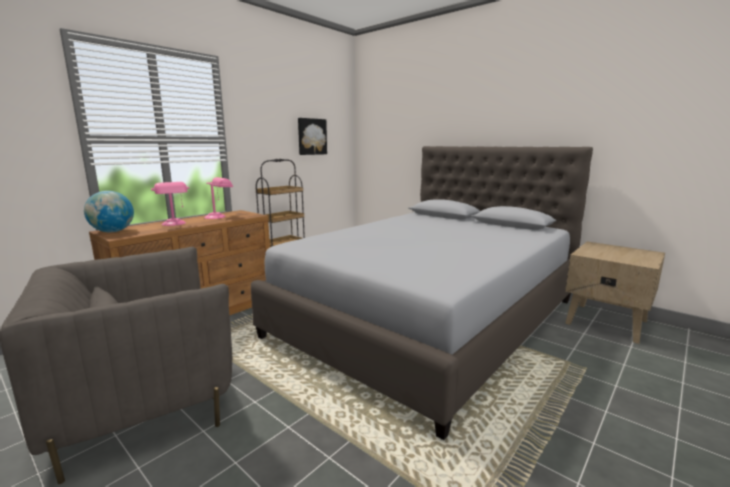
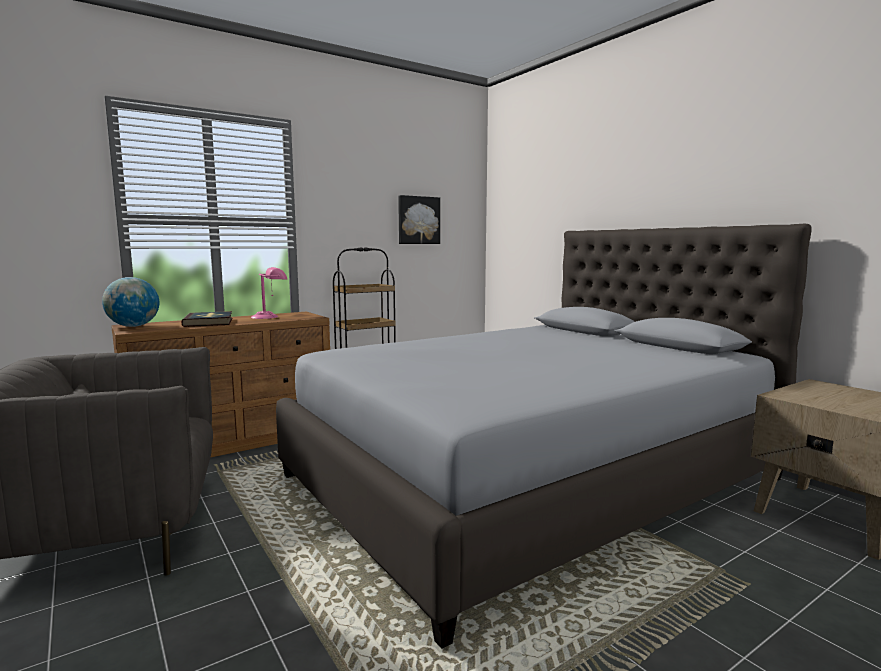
camera: 15 degrees right, 5 degrees down
(175, 224) = (209, 322): pink table lamp -> book

